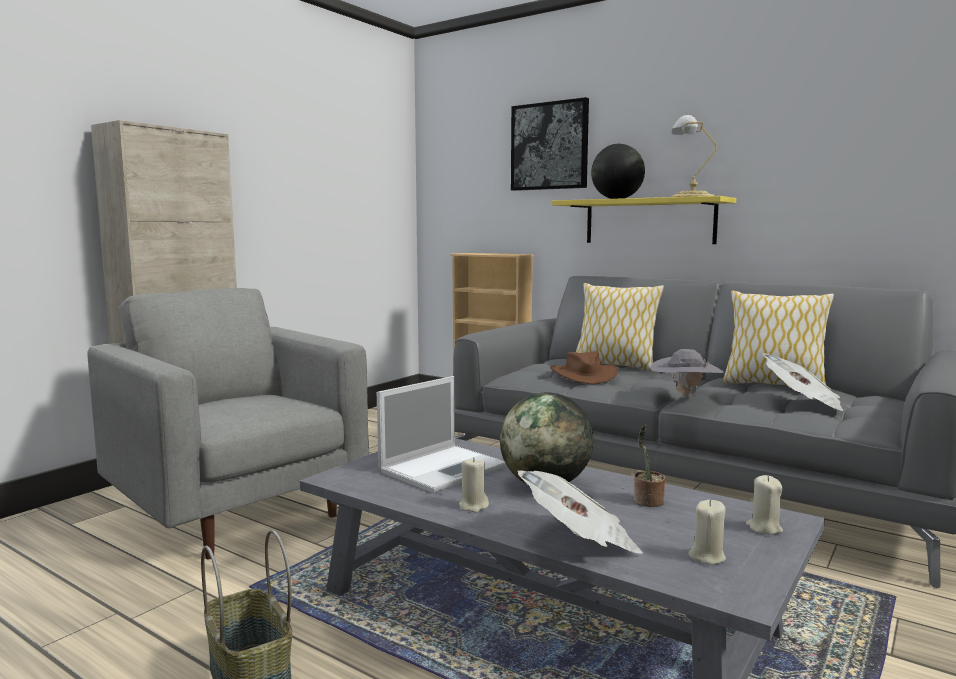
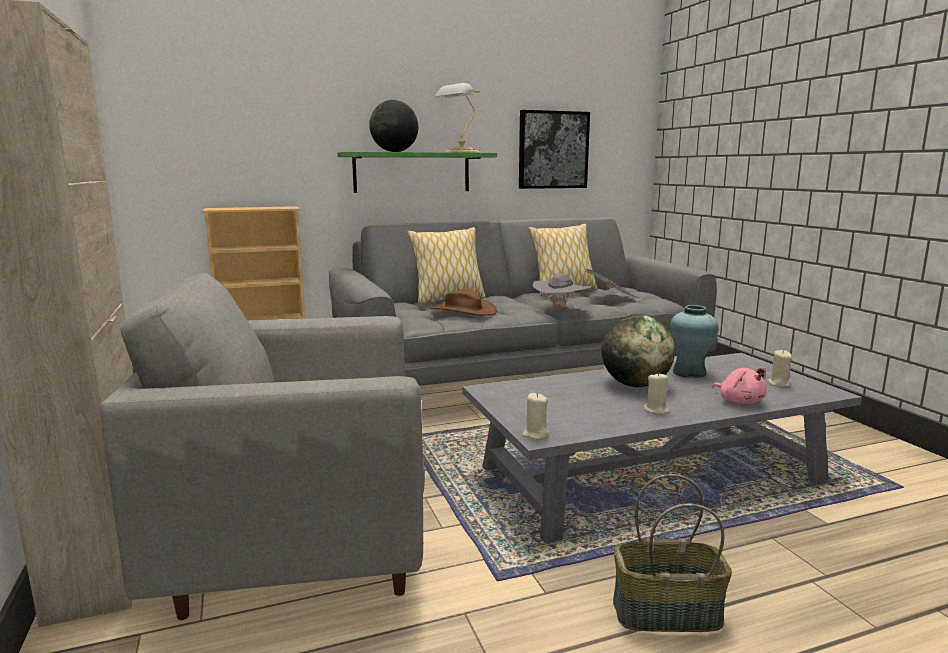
camera: 55 degrees left, 5 degrees up
(444, 468) = (565, 400): laptop -> none
(549, 146) = (303, 93): picture -> picture (553, 150)
(580, 541) = (739, 401): newspaper -> pink plush toy
(647, 502) = (689, 373): potted plant -> turquoise vase
(649, 221) = (412, 172): yellow shelf -> green shelf
(764, 528) = (748, 365): beige candle -> beige candle (535, 434)

